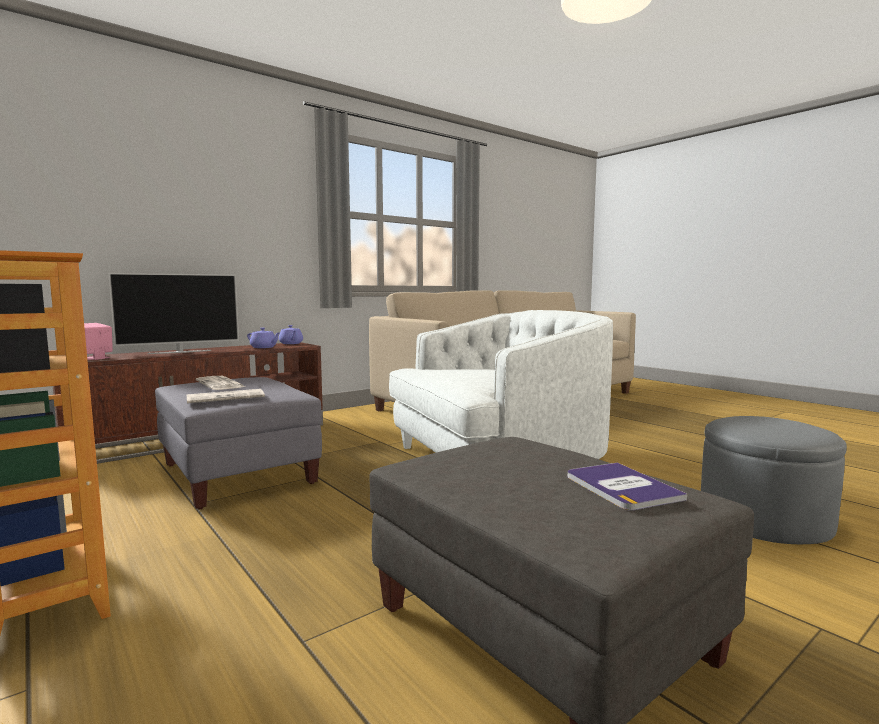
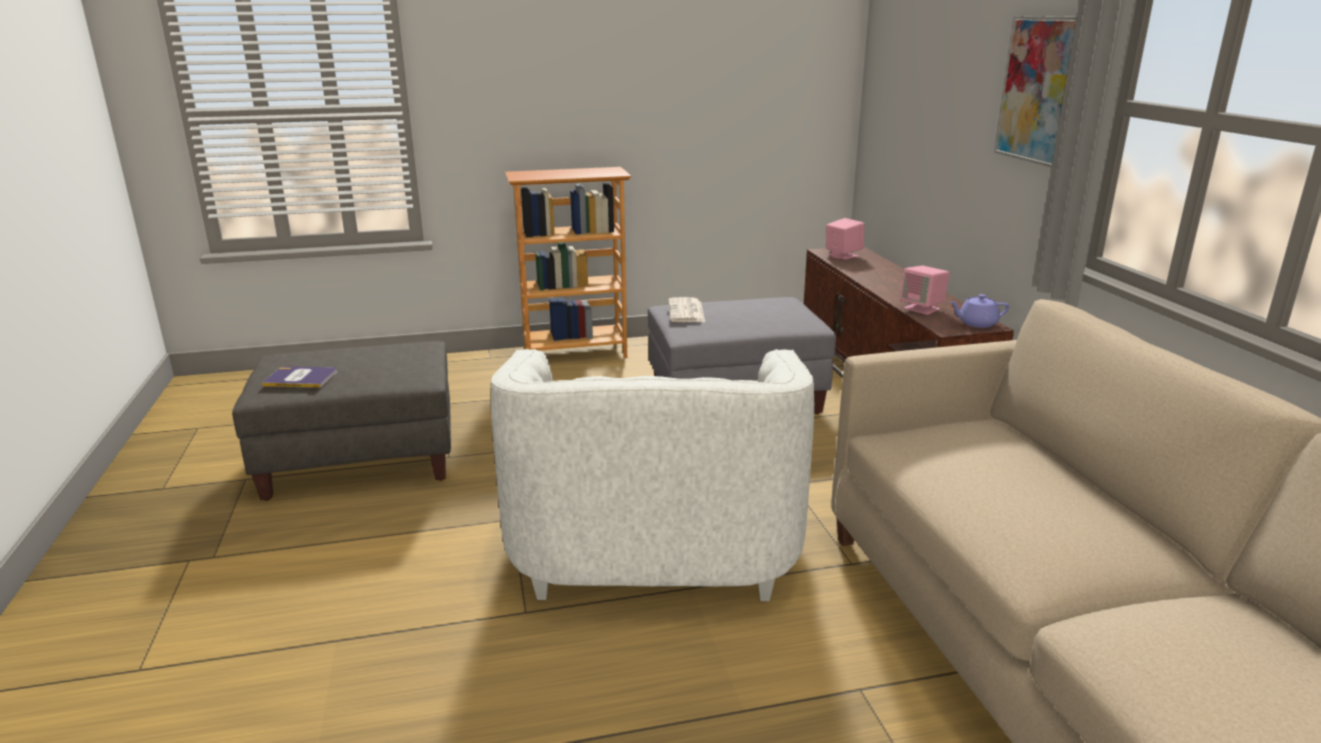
camera: 115 degrees right, 15 degrees up
(180, 352) = (884, 278): television -> none
(221, 384) = (762, 311): newspaper -> none
(264, 347) = (922, 308): purple teapot -> pink speaker
(272, 204) = (1040, 90): none -> picture
(764, 518) = (301, 661): grey ottoman -> none

